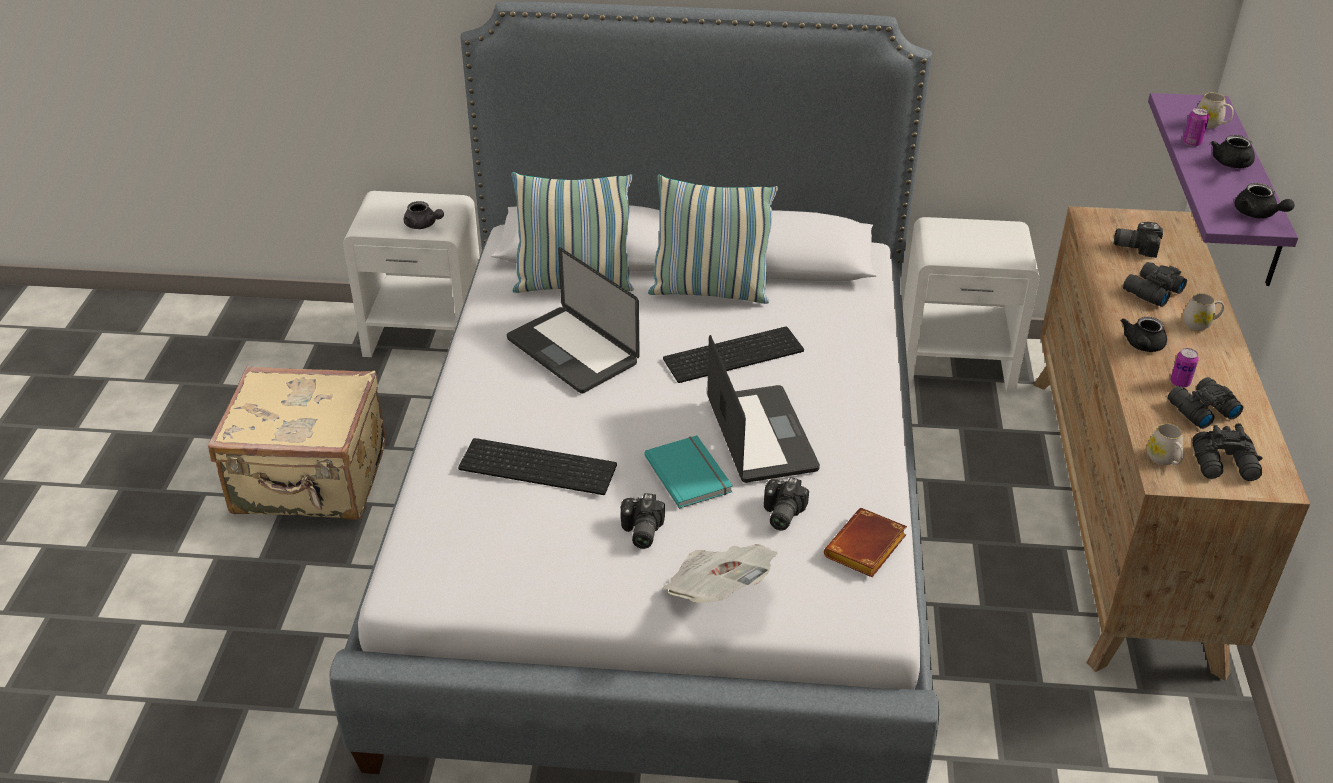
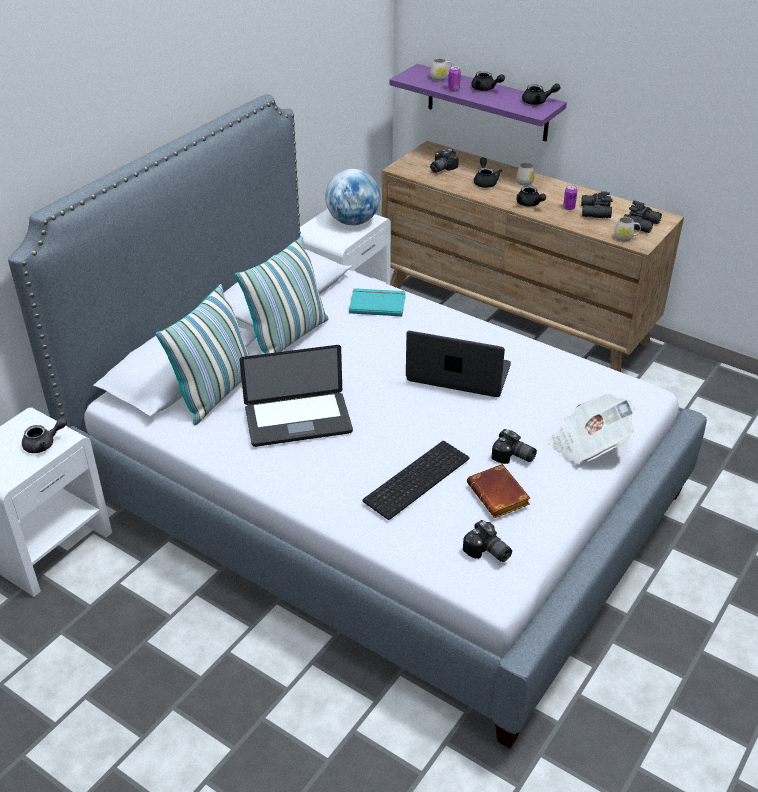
camera: 60 degrees left, 0 degrees up
(311, 481) = (165, 683): beige suitcase -> none
(690, 473) = (472, 415): turquoise book -> turquoise book (377, 303)
(734, 353) = (366, 353): keyboard -> none
(780, 514) = (536, 394): camera -> camera (487, 552)
(866, 550) = (588, 375): brown book -> brown book (500, 496)
(992, 248) = (353, 221): none -> globe
(1151, 291) = (485, 182): black binoculars -> black teapot

